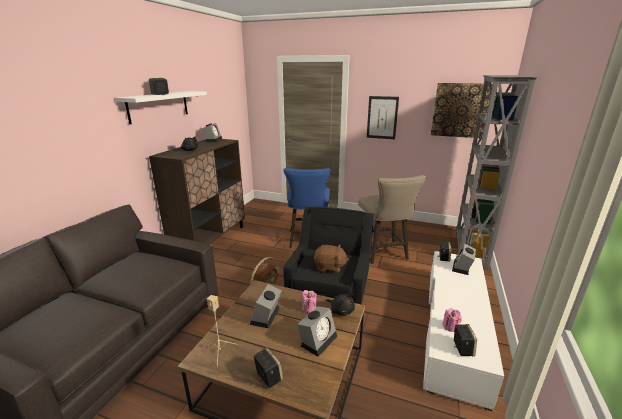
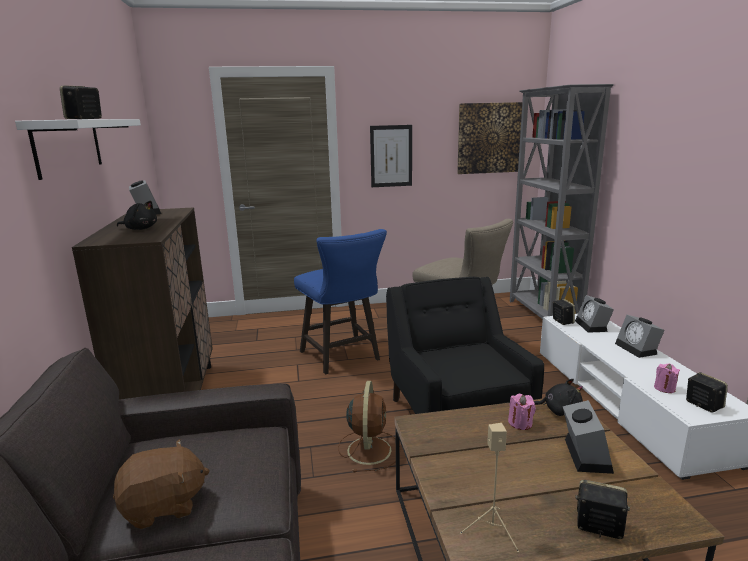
camera: 30 degrees left, 5 degrees down
(266, 317) = (484, 456): alarm clock -> alarm clock (638, 349)
(329, 267) = (473, 366): brown plush toy -> brown plush toy (164, 506)

